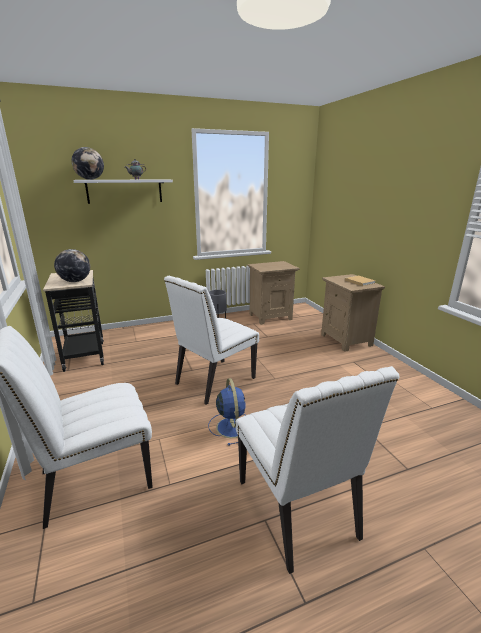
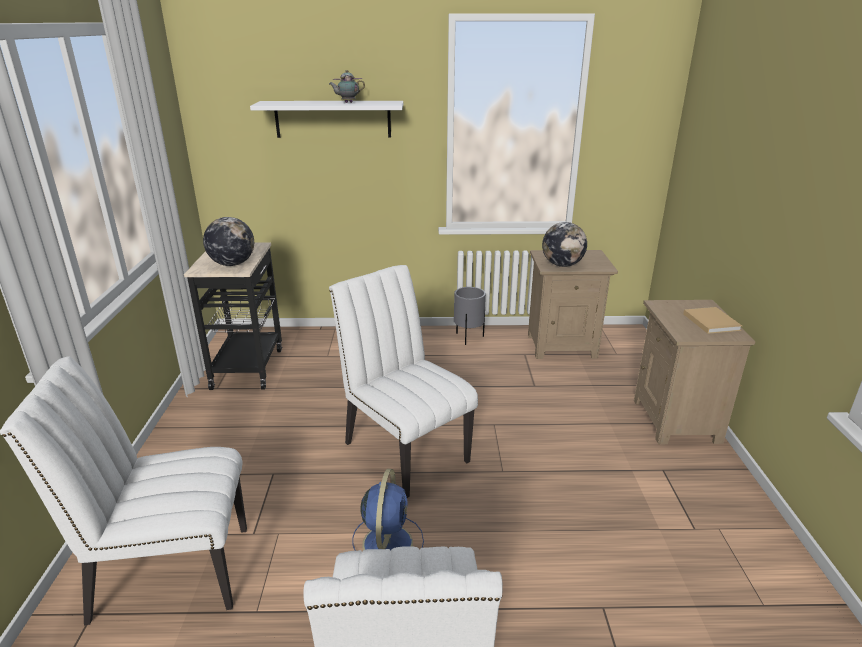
camera: 20 degrees right, 5 degrees up
(90, 179) = (278, 103): globe -> globe (562, 265)
(215, 380) = (406, 453): white chair -> white chair turned 75 degrees clockwise

